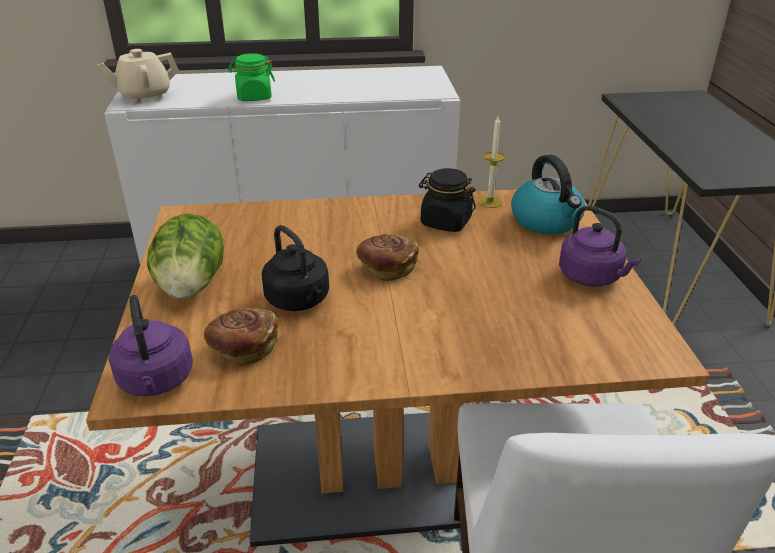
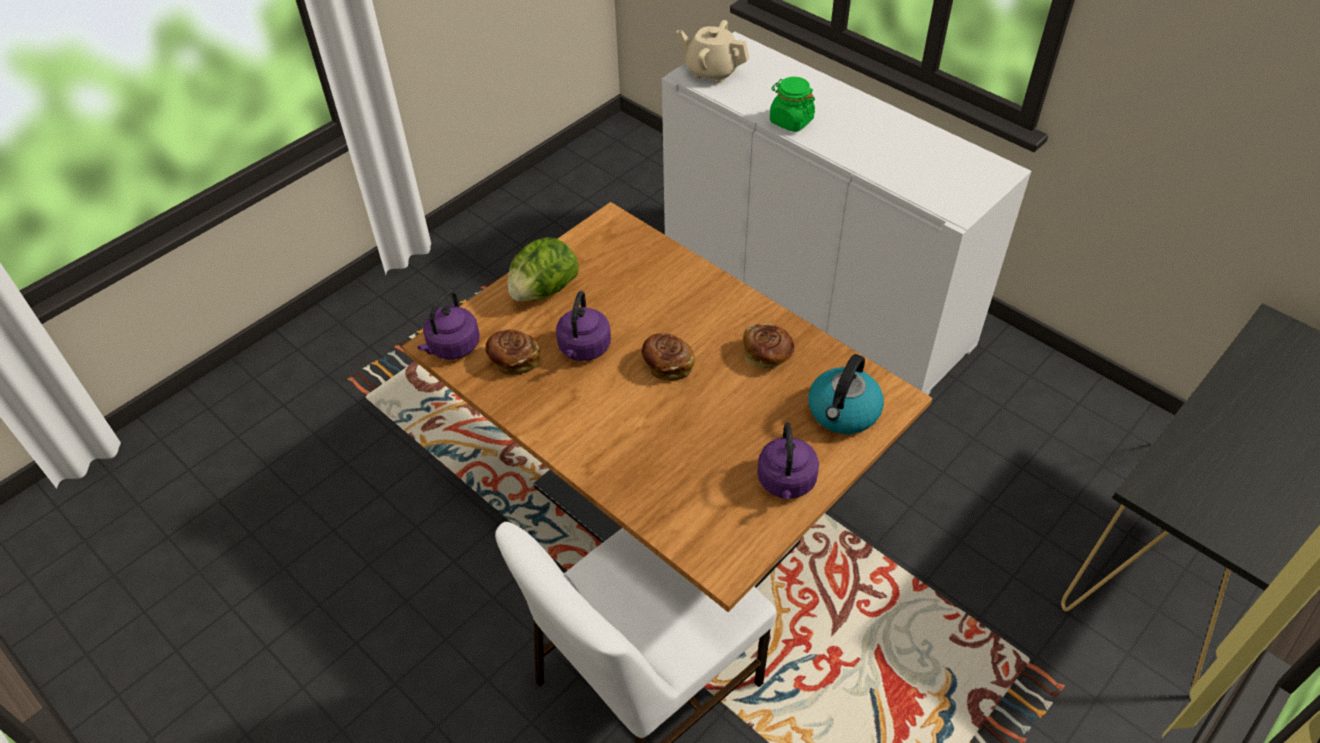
camera: 50 degrees right, 15 degrees up
(299, 301) = (583, 349): black kettle -> purple kettle
(445, 222) = (767, 355): black jar -> bread
(490, 202) = (832, 361): candle -> none

